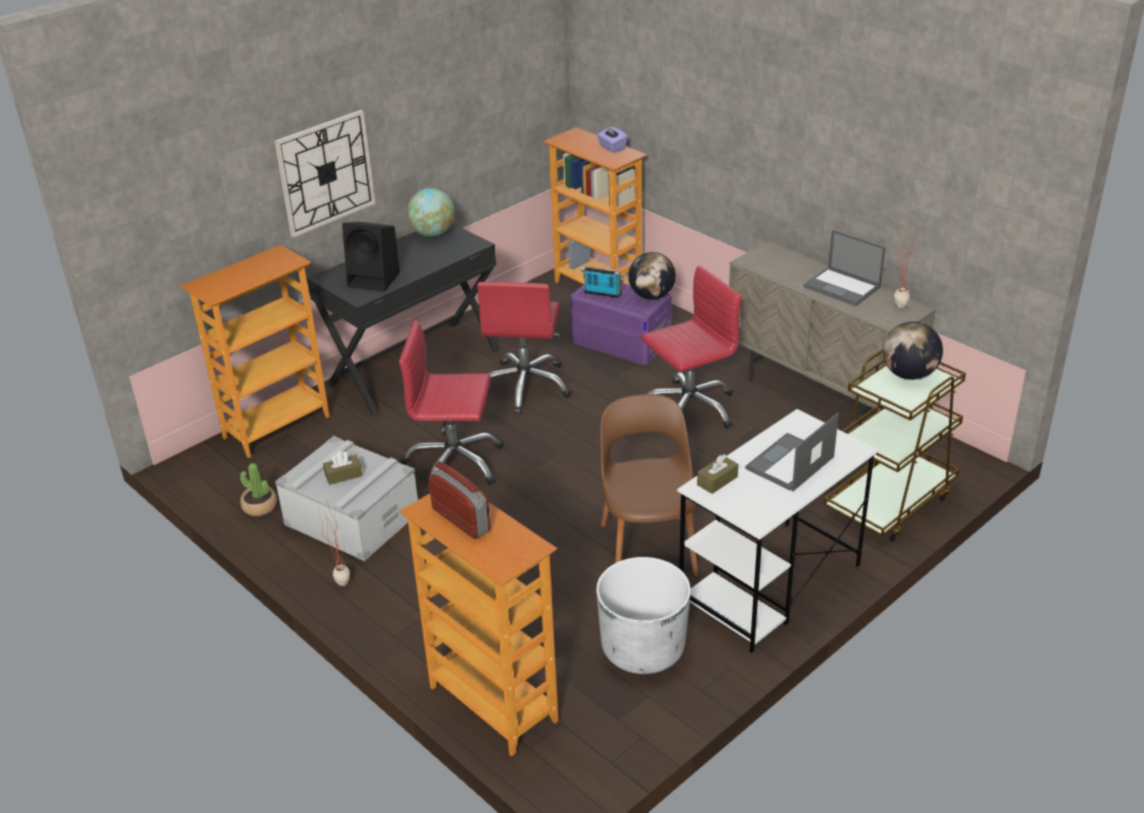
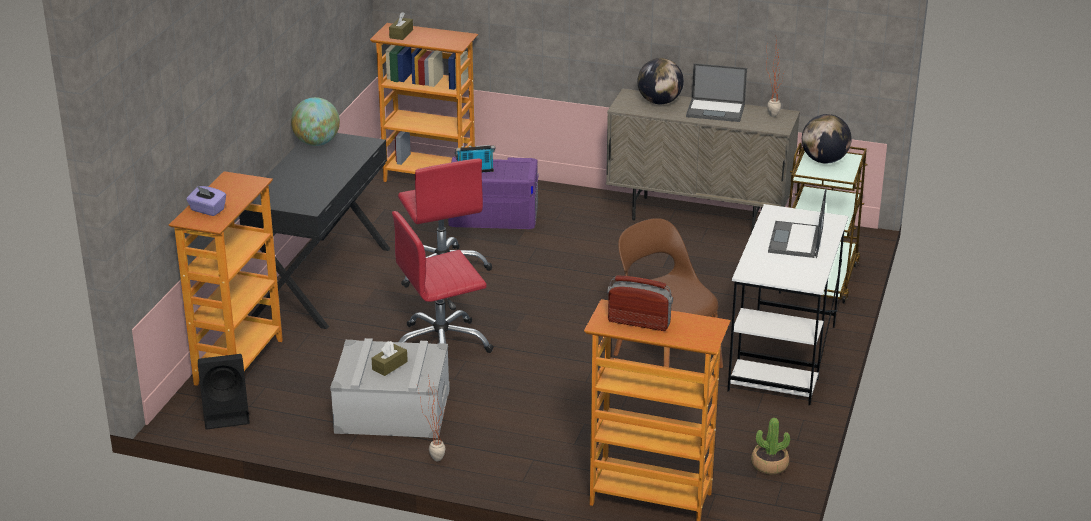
camera: 30 degrees left, 5 degrees down
(259, 507) = (294, 427): potted plant -> potted plant (769, 465)
(325, 172) = (242, 94): wall clock -> none
(375, 279) = (307, 191): black speaker -> black speaker (227, 414)
(612, 147) = (440, 34): purple tissue box -> purple tissue box (207, 210)
(643, 648) = (728, 427): white planter -> none
(651, 296) = (521, 163): globe -> globe (659, 102)
(689, 408) = (602, 252): red office chair -> none
(717, 481) = (756, 265): brown tissue box -> brown tissue box (401, 34)

